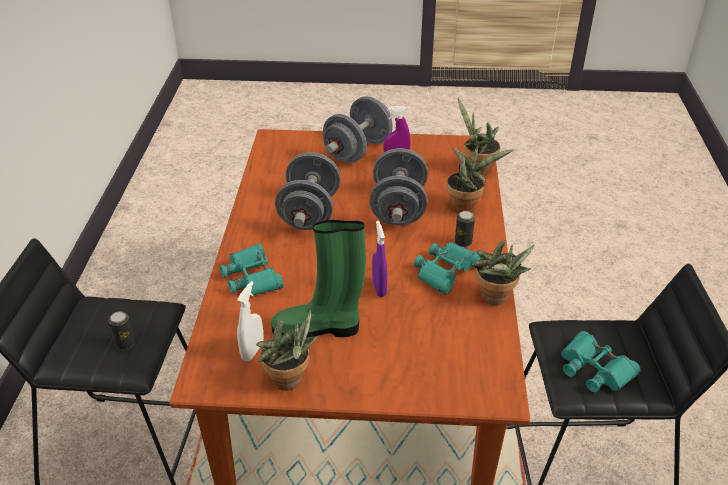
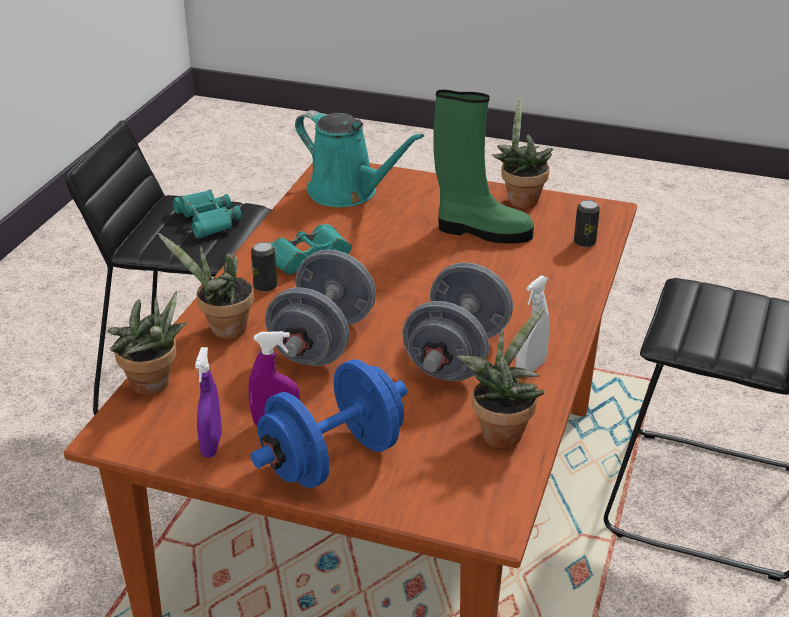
camera: 165 degrees left, 5 degrees down
(125, 343) = (705, 311): can -> can (584, 242)
(252, 277) = (551, 288): turquoise binoculars -> none
(252, 351) = (555, 224): white spray bottle -> white spray bottle (530, 368)
(358, 150) = (333, 459): grey dumbbell -> blue dumbbell
(379, 288) = (399, 256): purple spray bottle -> purple spray bottle (211, 445)
(462, 358) = (348, 192): none -> turquoise watering can
(495, 299) = (276, 228): potted plant -> potted plant (502, 431)

